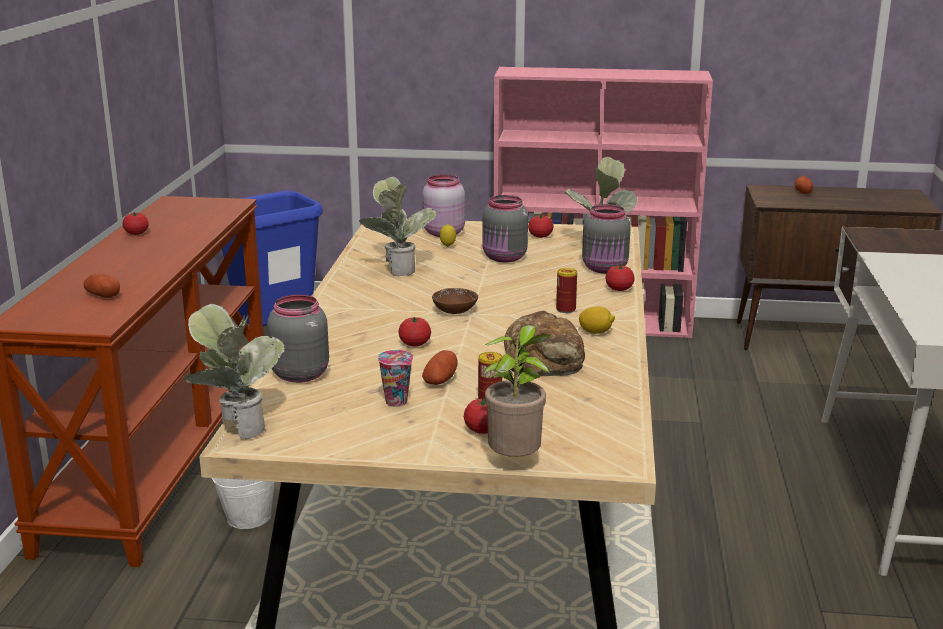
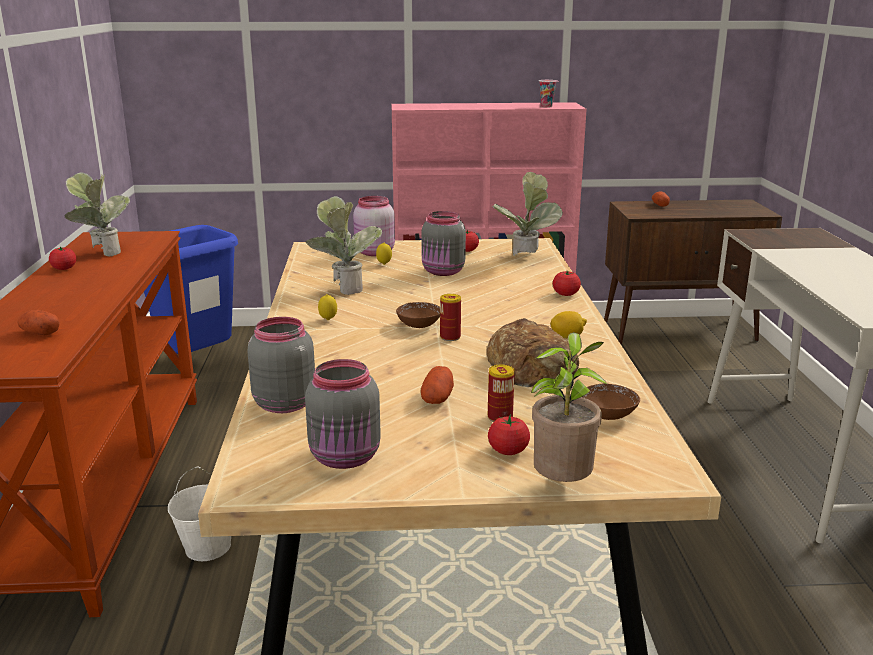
camera: 10 degrees left, 0 degrees up
(236, 428) = (232, 473): potted plant -> potted plant (102, 253)
(369, 300) = (328, 320): none -> lemon
(398, 402) = (403, 426): cup -> cup (547, 106)
(415, 344) = (393, 361): tomato -> none
(566, 309) = (526, 316): can -> can (450, 337)
(593, 407) = (608, 415): none -> brown bowl
(605, 269) = (543, 276): grey jar -> grey jar (346, 458)

